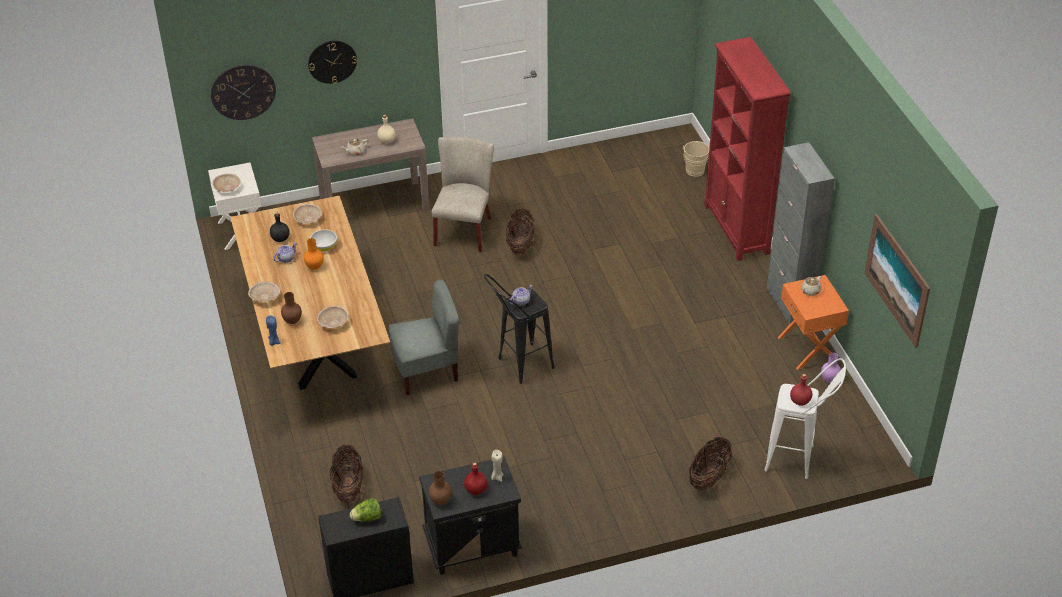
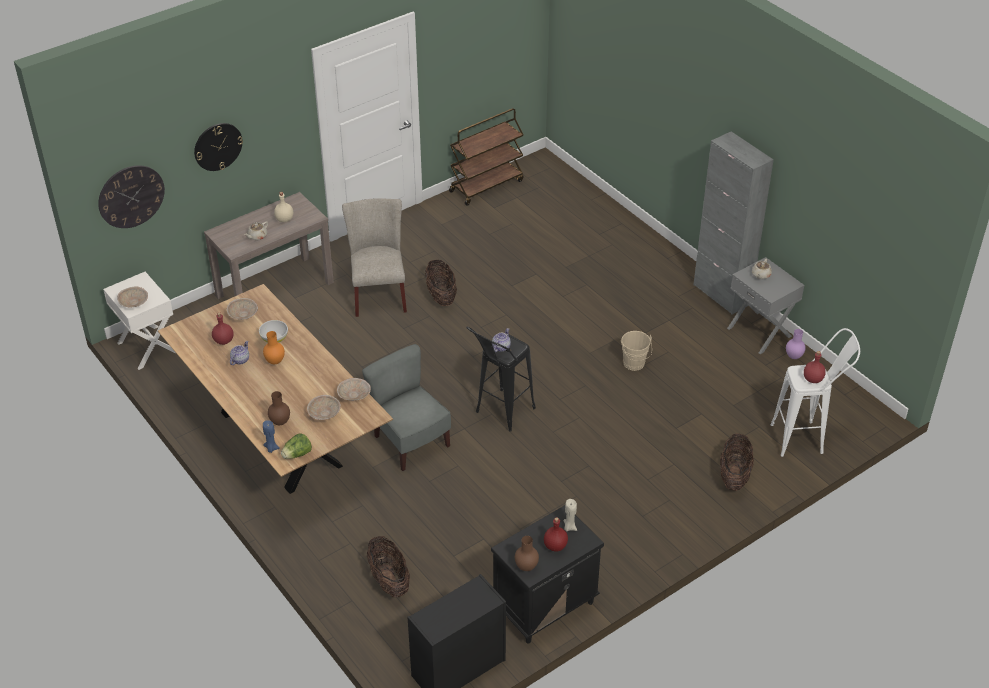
camera: 20 degrees left, 0 degrees up
(265, 298) = (238, 405): beige bowl -> beige bowl (354, 395)
(280, 238) = (223, 340): black bottle -> red bottle
(367, 518) = (460, 605): lettuce -> lettuce (297, 454)
(426, 371) = (410, 442): grey chair -> grey chair turned 90 degrees counterclockwise
(615, 149) = (486, 185): none -> brown cart
(695, 172) = (572, 191): beige bucket -> beige bucket (634, 365)
(736, 230) = (638, 237): red bookcase -> none
(808, 348) = (760, 332): orange nightstand -> grey nightstand
(897, 280) = (875, 241): picture -> none

